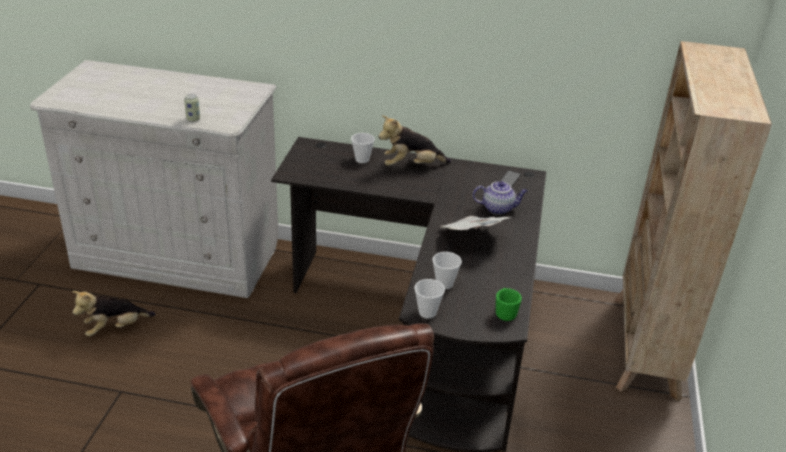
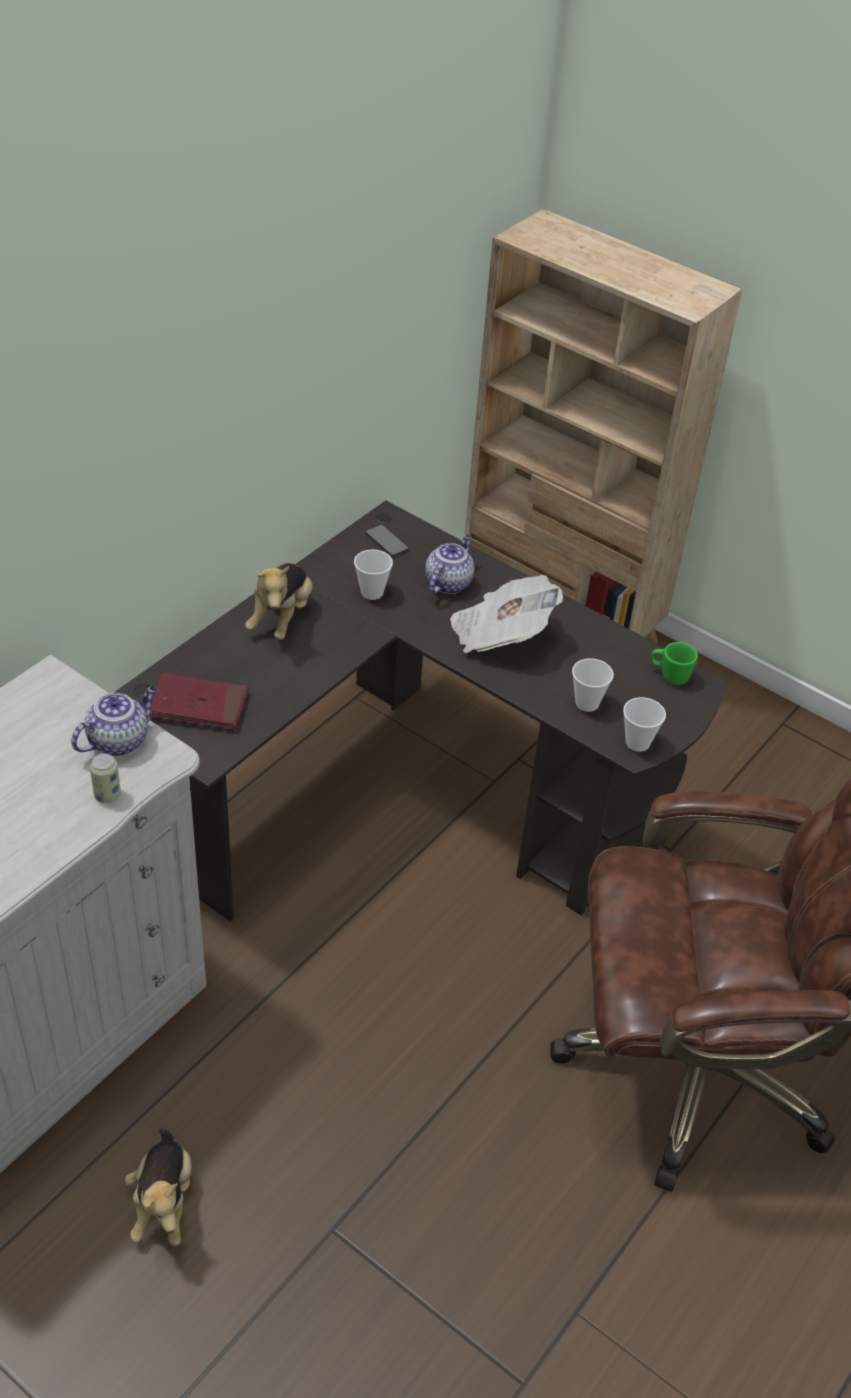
camera: 65 degrees left, 10 degrees up
(231, 113) = (119, 740): none -> teapot
(323, 161) = (198, 705): none -> red book
(362, 159) = (225, 661): cup -> cup (372, 592)

